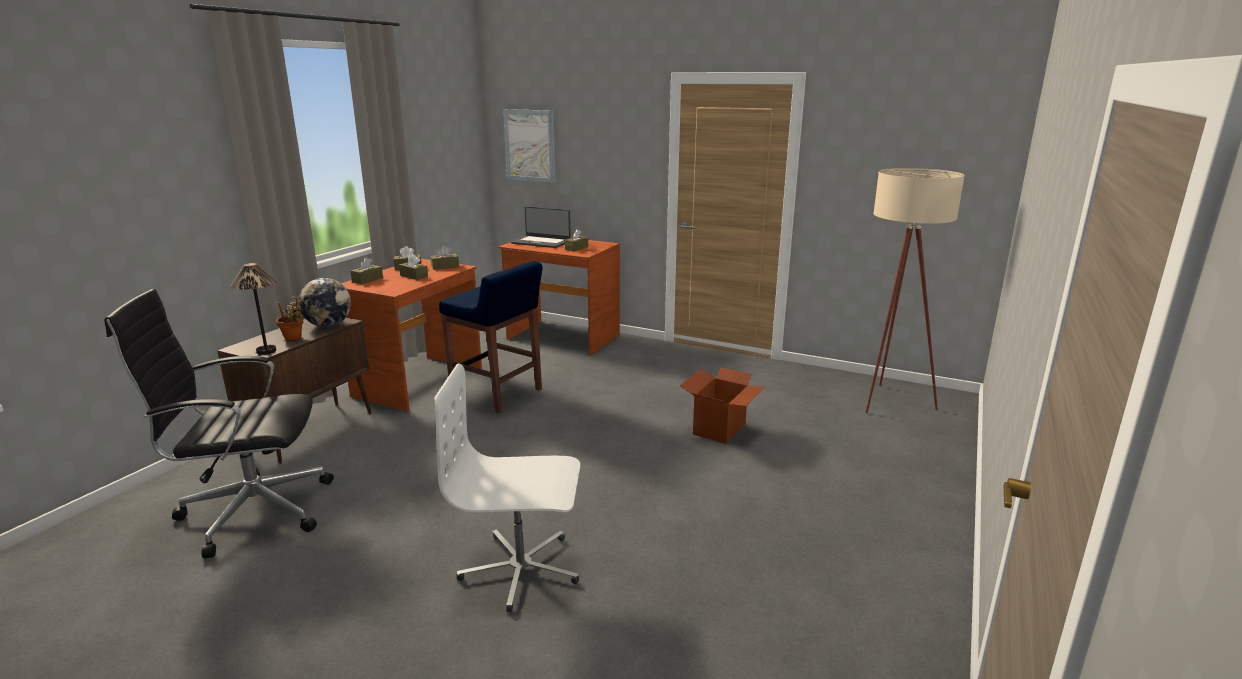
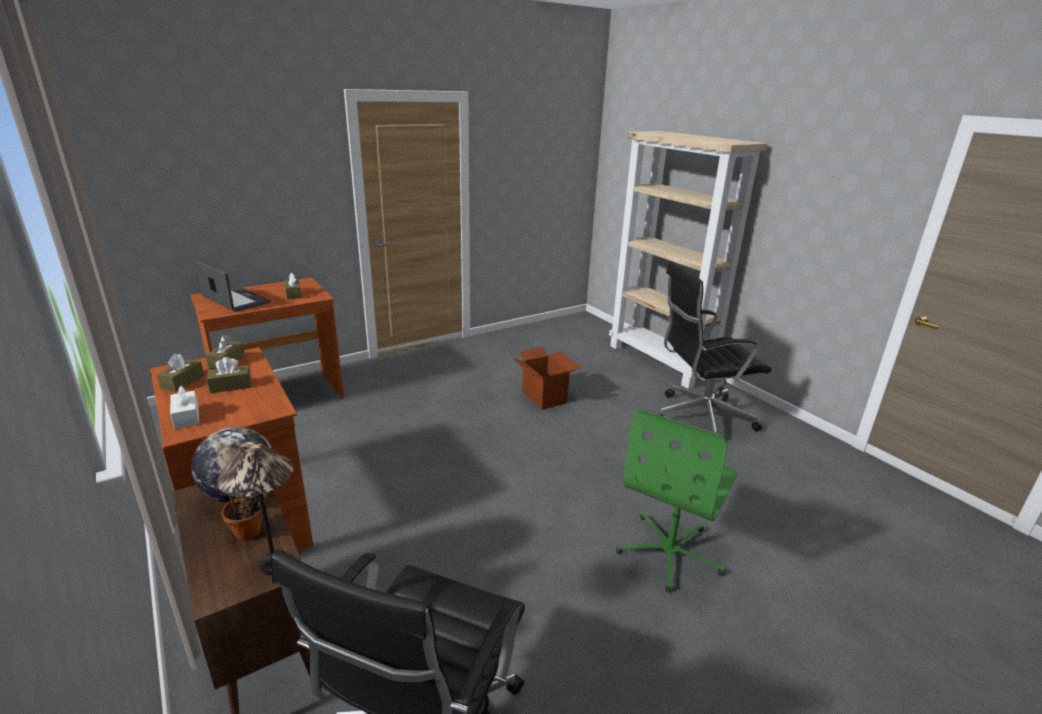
camera: 60 degrees left, 5 degrees up
(367, 280) = (186, 417): brown tissue box -> white tissue box
(498, 394) = (355, 473): blue stool -> none
(521, 569) = (670, 552): white office chair -> green office chair
(530, 145) = (157, 184): picture -> none
(541, 242) = (235, 300): laptop -> laptop turned 105 degrees counterclockwise
(824, 537) = (699, 418): none -> black office chair
(887, 404) = (571, 336): beige floor lamp -> none
(934, 476) = (661, 362): none -> beige bookcase

